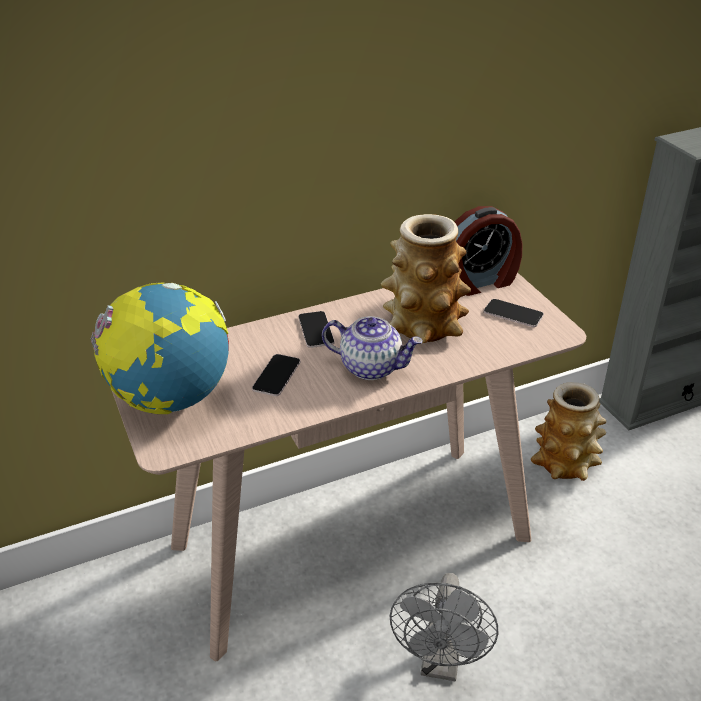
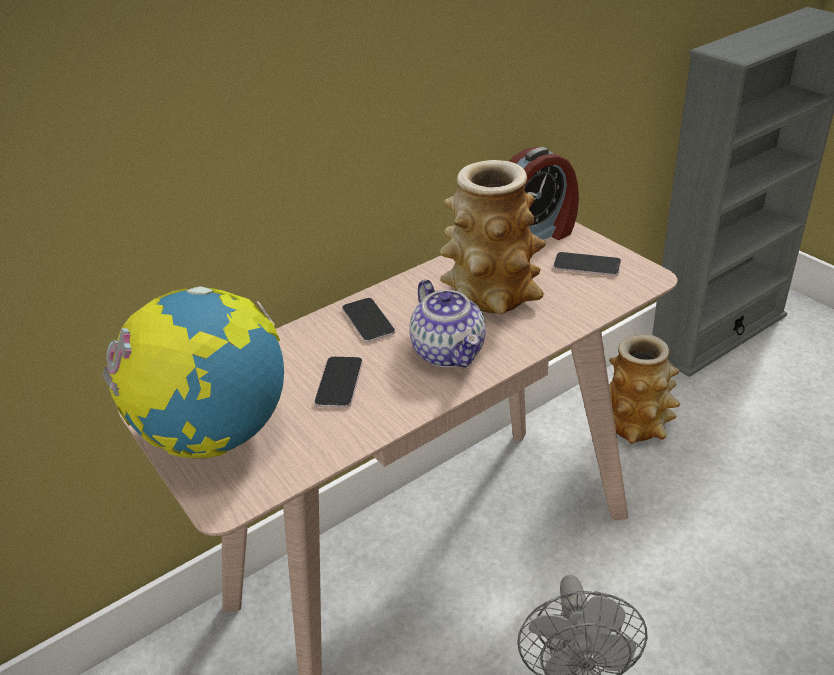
camera: 10 degrees left, 0 degrees up
(372, 367) = (450, 352): teapot -> teapot turned 60 degrees clockwise

